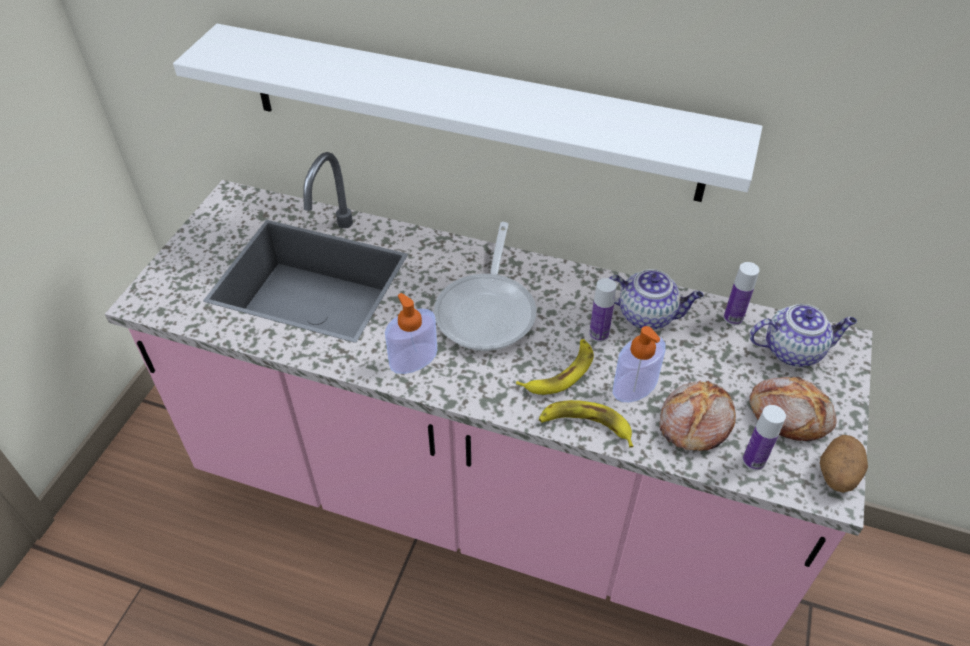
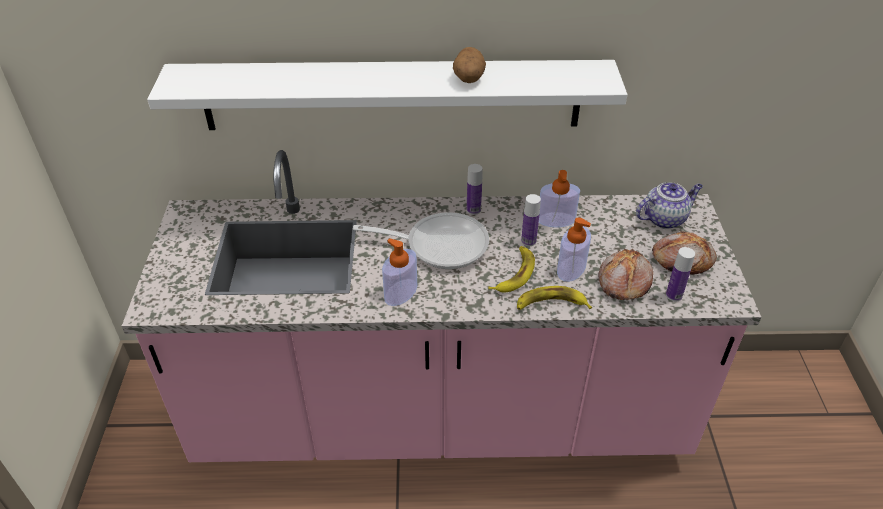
camera: 20 degrees left, 5 degrees down
(488, 310) = (439, 245): frying pan -> frying pan turned 75 degrees counterclockwise
(647, 315) = (556, 220): teapot -> soap dispenser
(733, 318) = (615, 207): bottle -> bottle (473, 210)
(837, 475) = (730, 289): potato -> potato (468, 79)

